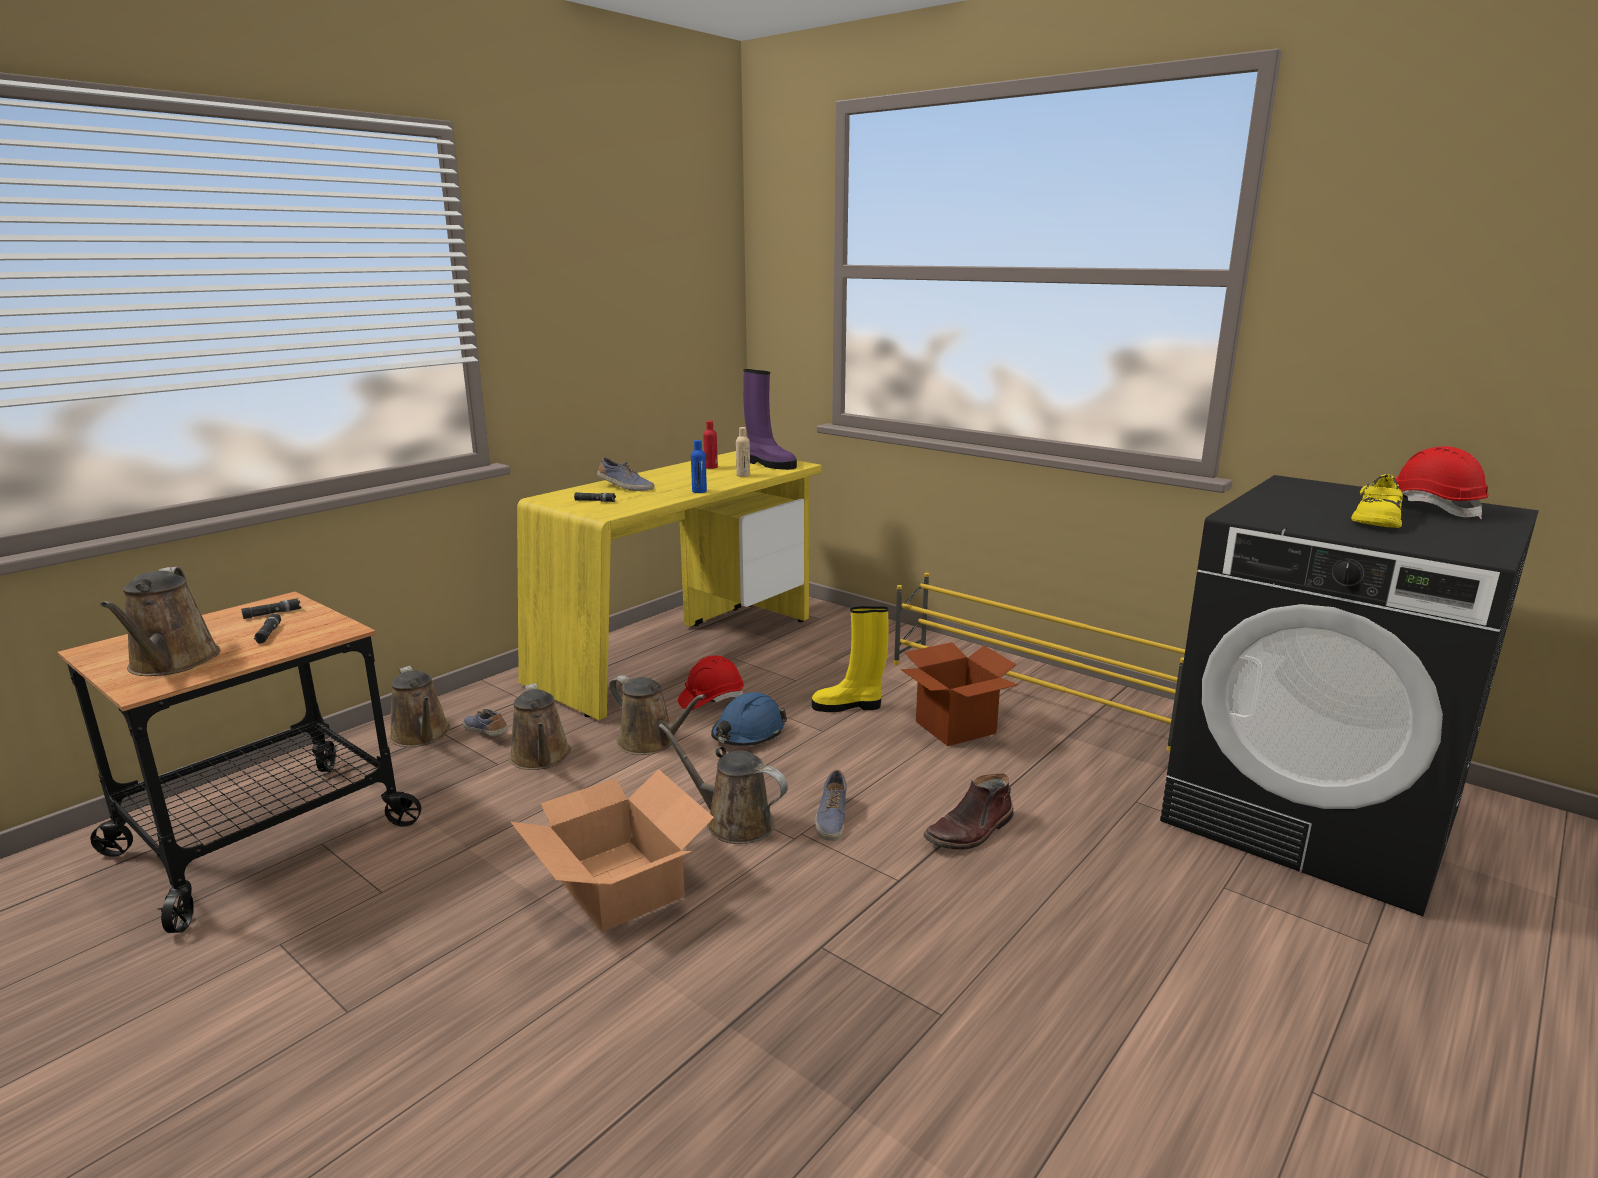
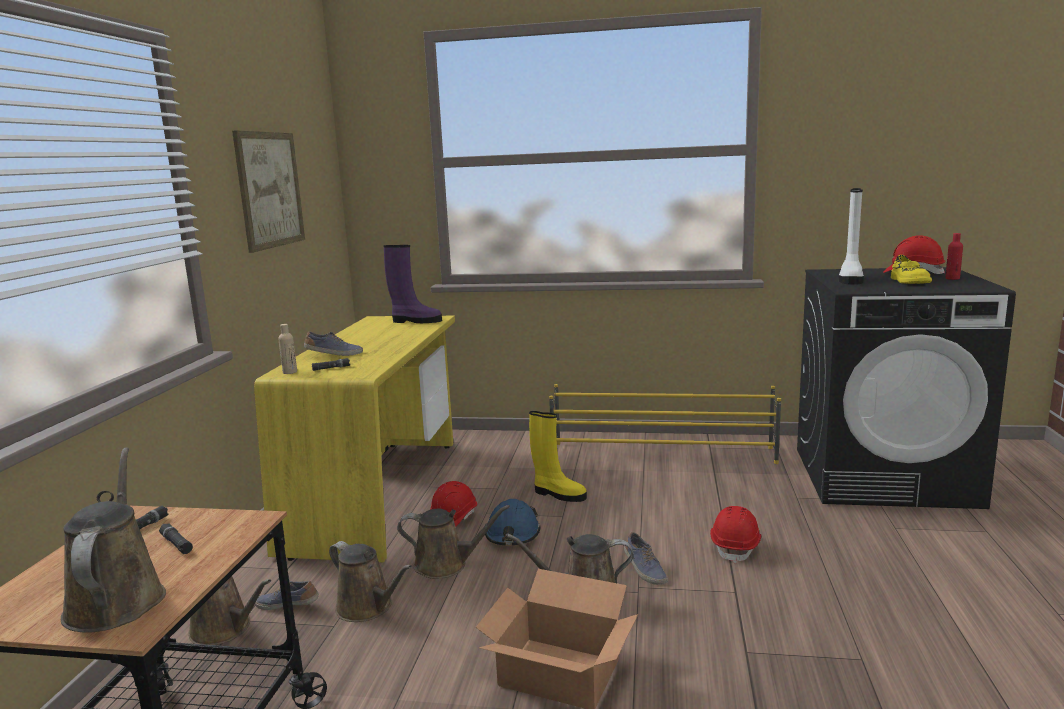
camera: 30 degrees left, 5 degrees down
(171, 663) = (117, 599): brown watering can -> brown watering can turned 150 degrees counterclockwise
(608, 295) = (270, 190): none -> picture
(699, 491) = (403, 347): blue bottle -> none
(711, 467) = (373, 330): red bottle -> red bottle (952, 278)
(743, 475) = (412, 331): beige bottle -> beige bottle (290, 372)
(848, 706) = (558, 494): yellow boot -> yellow boot turned 120 degrees counterclockwise
(955, 727) = (644, 487): cardboard box -> none
(970, 831) = (736, 546): brown boot -> red hard hat
(1293, 501) = (850, 279): none -> white boot

